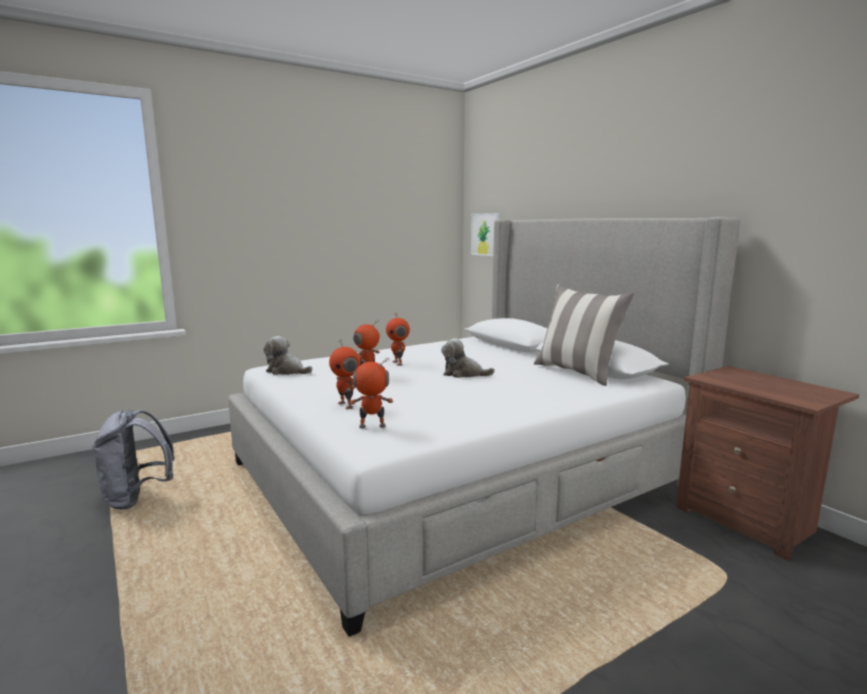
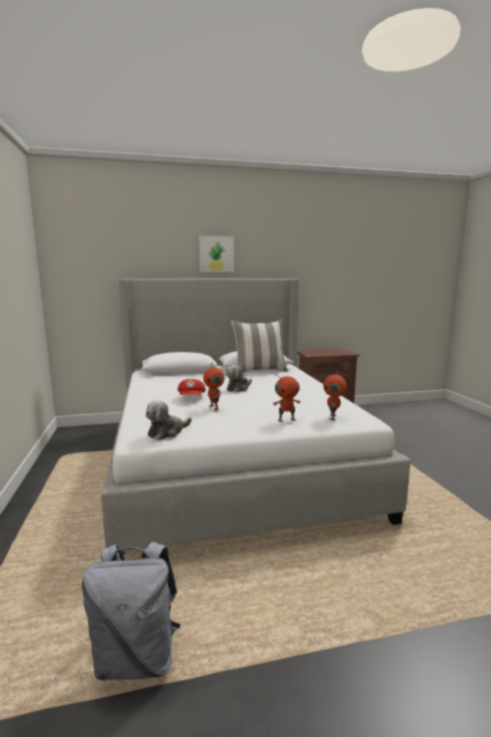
camera: 70 degrees left, 0 degrees up
(398, 363) = (192, 398): toy robot -> red cap
(485, 234) = (79, 291): picture -> picture (216, 253)

